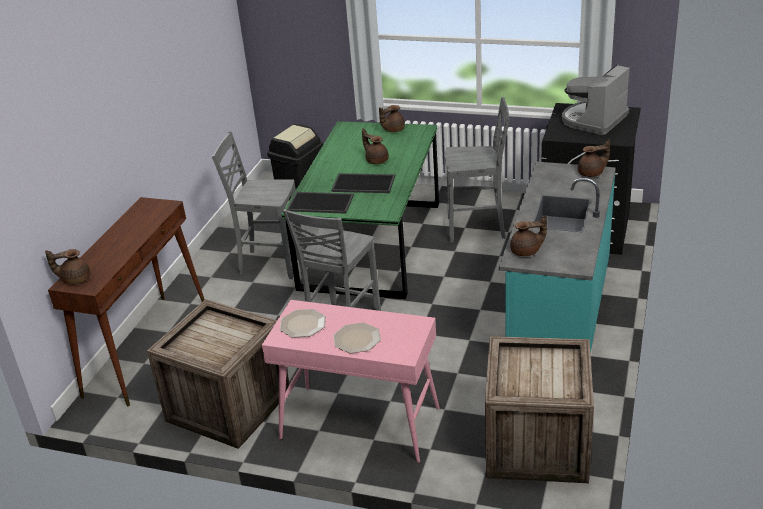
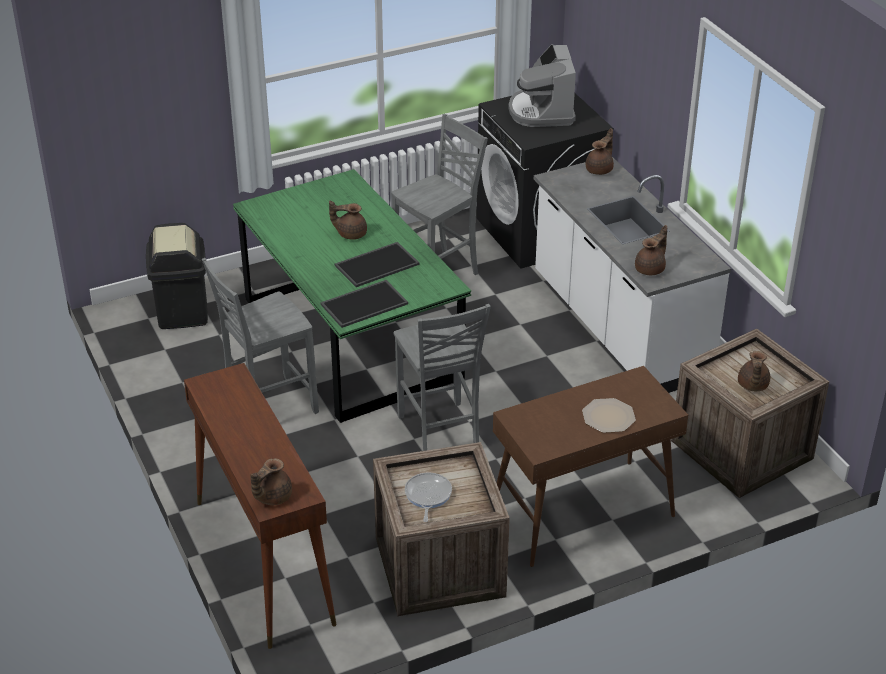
camera: 45 degrees left, 5 degrees up
(204, 337) = (427, 496): none -> frying pan
(302, 324) = (541, 428): plate -> none
(359, 424) = (581, 514): pink console table -> brown console table
(392, 130) = (314, 191): brown teapot -> brown teapot (752, 385)
(557, 314) = (618, 328): turquoise counter -> white counter

